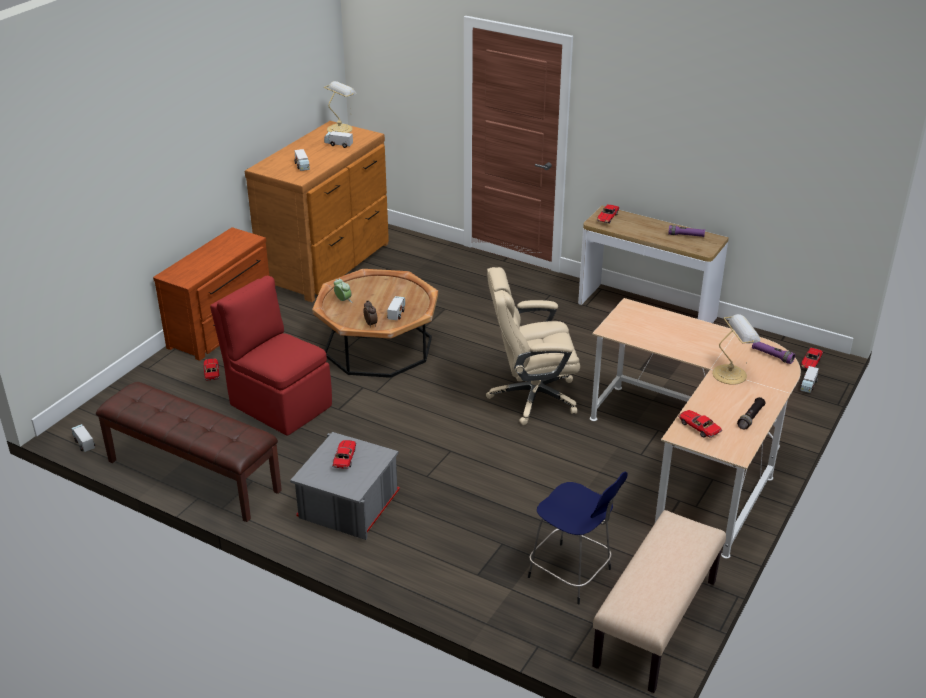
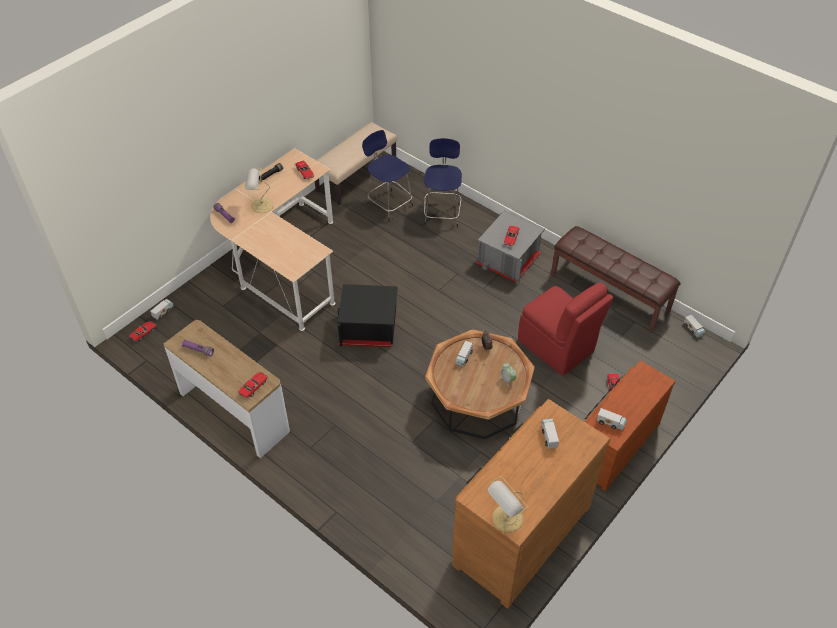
camera: 170 degrees left, 15 degrees up
(338, 144) = (509, 479): toy truck -> toy truck (611, 423)
(471, 569) = (442, 213): none -> blue stool
(531, 397) = (369, 328): beige office chair -> black storage box

